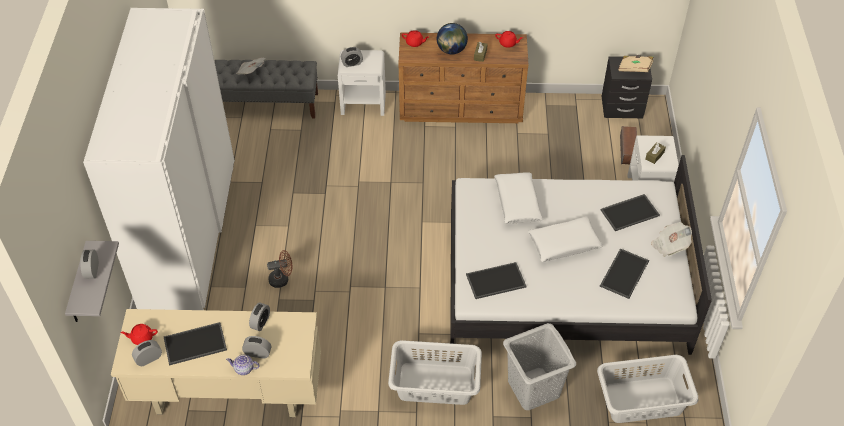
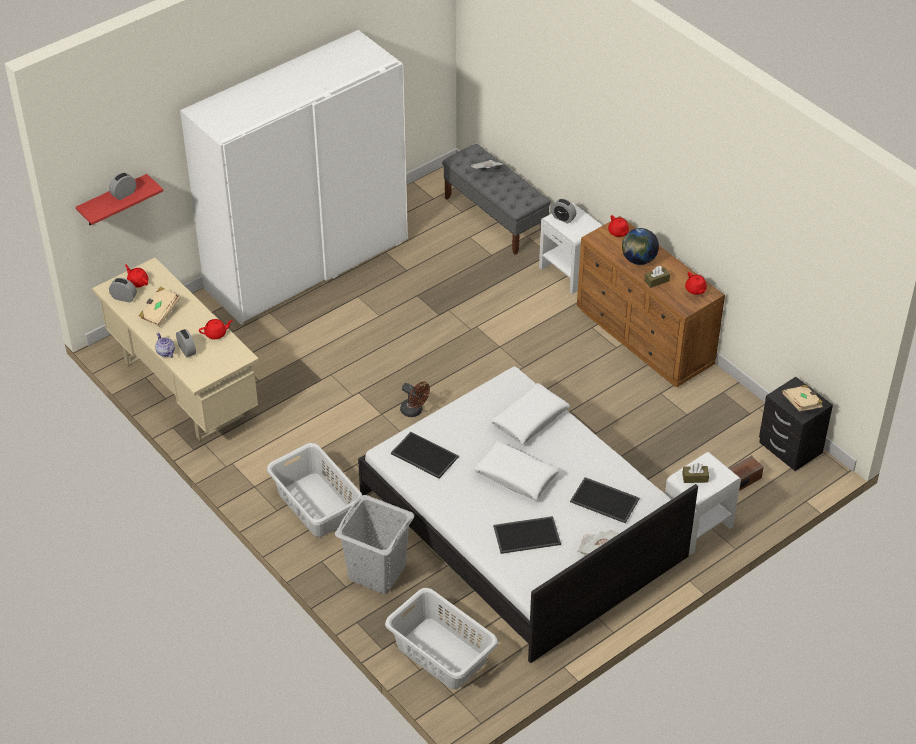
camera: 50 degrees right, 5 degrees down
(79, 285) = (113, 201): grey shelf -> red shelf
(194, 345) = (160, 312): tray -> beige book
(260, 322) = (216, 334): alarm clock -> red teapot
(282, 279) = (321, 348): brown fan -> brown fan (414, 411)

